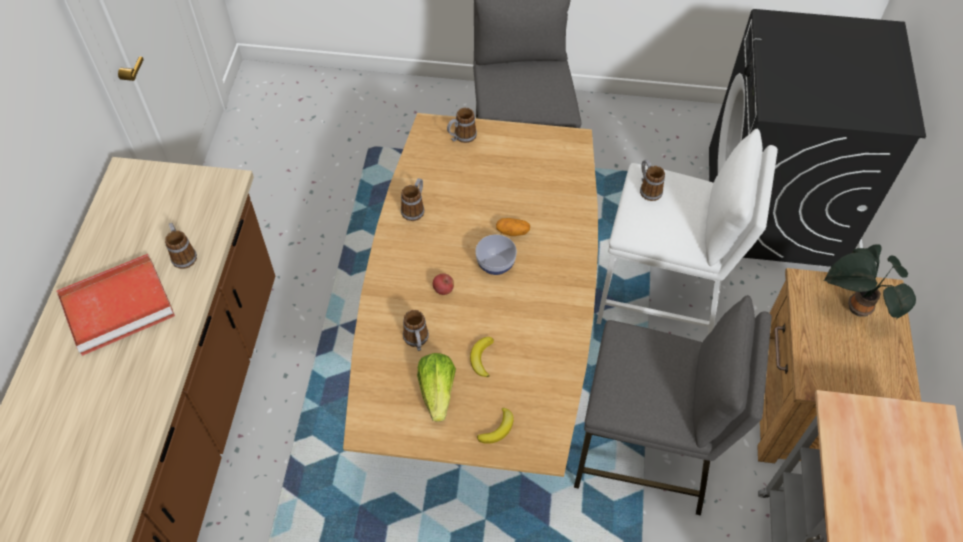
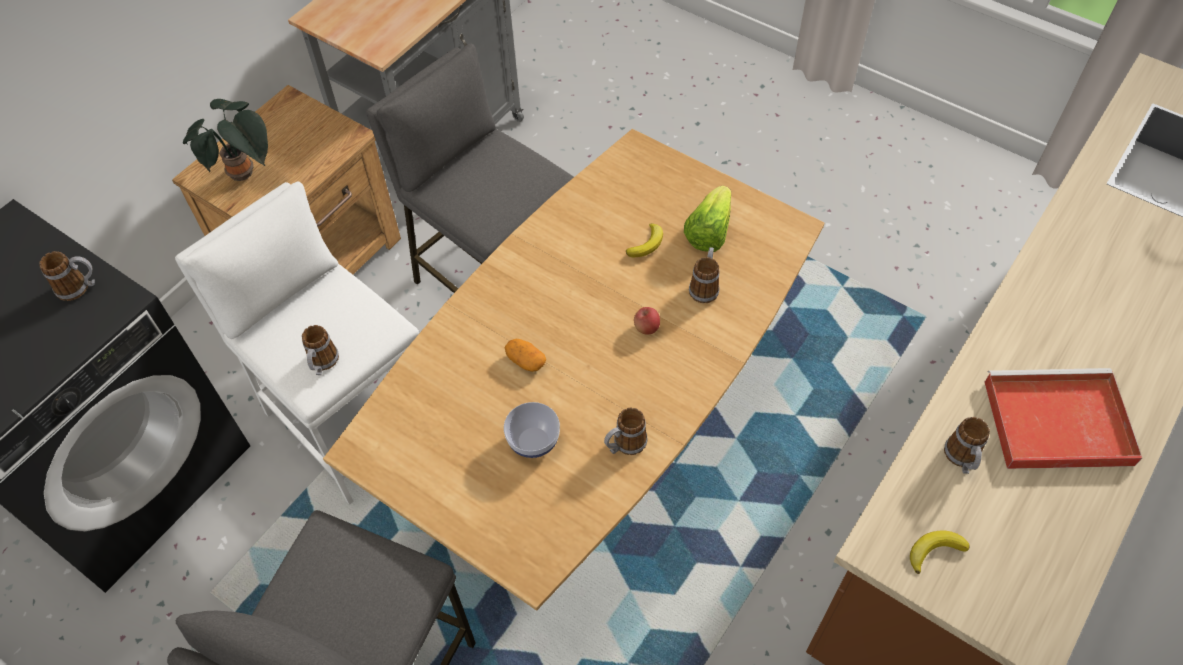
camera: 150 degrees left, 0 degrees up
(461, 137) = (500, 528): mug -> mug (79, 287)
(495, 265) = (571, 330): bowl -> bowl (534, 442)
(497, 429) = (668, 180): banana -> banana (934, 551)

